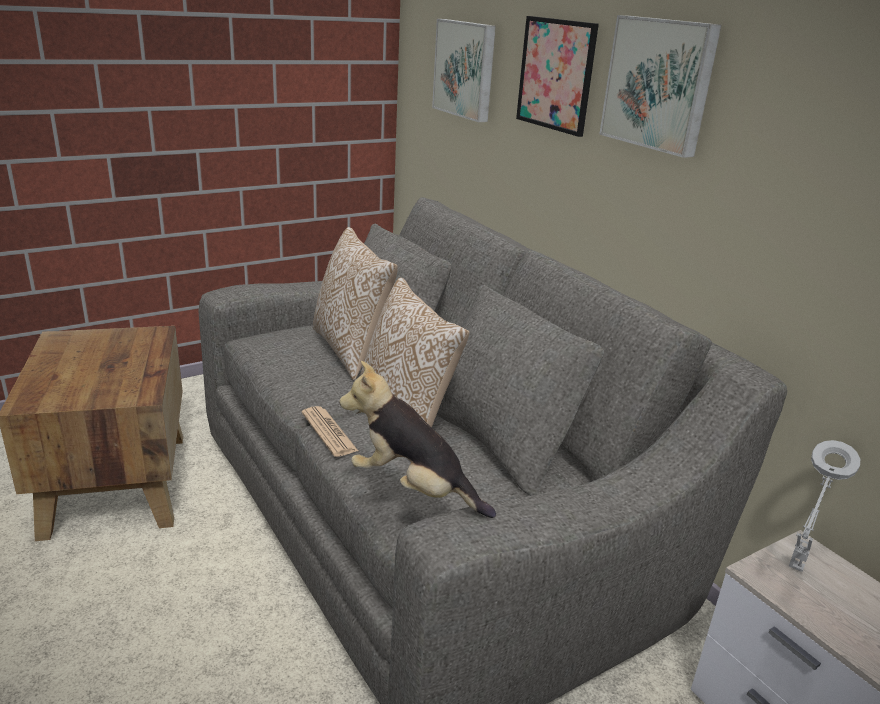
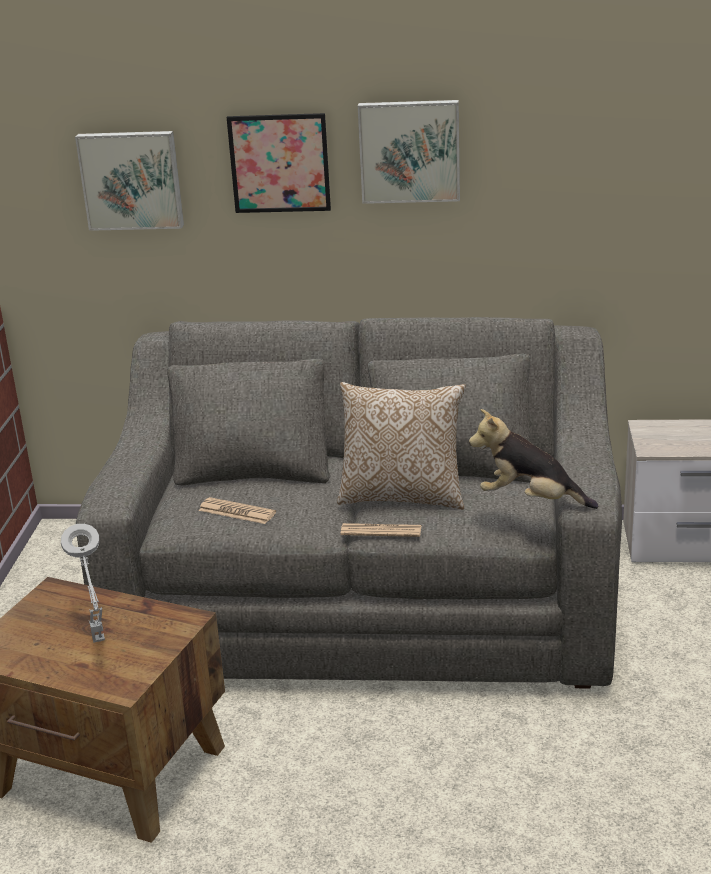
camera: 50 degrees left, 0 degrees up
(297, 354) = (237, 512): none -> newspaper
(352, 350) = (259, 486): pillow -> none
(413, 489) = (530, 500): plush toy -> plush toy turned 45 degrees clockwise
(794, 570) = (658, 438): grey table lamp -> grey table lamp (99, 642)

